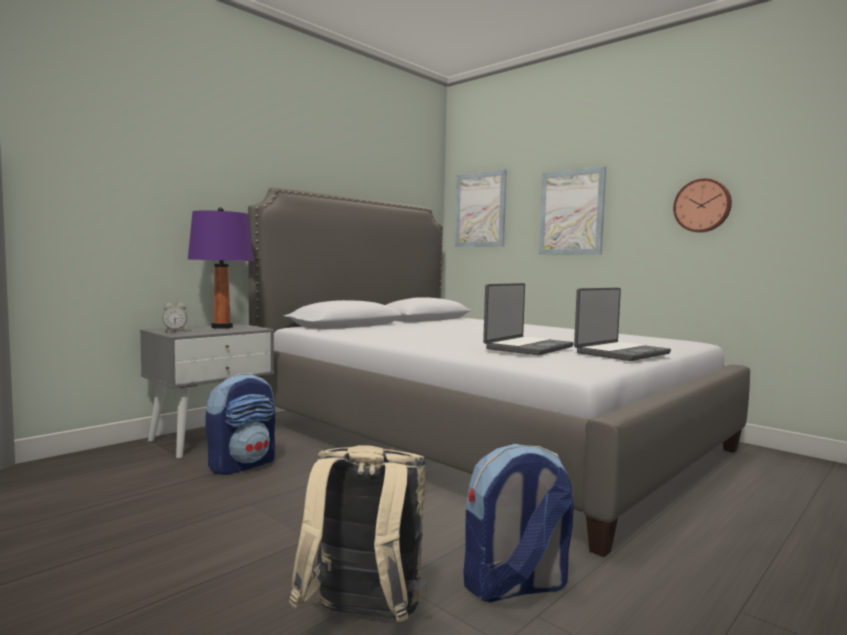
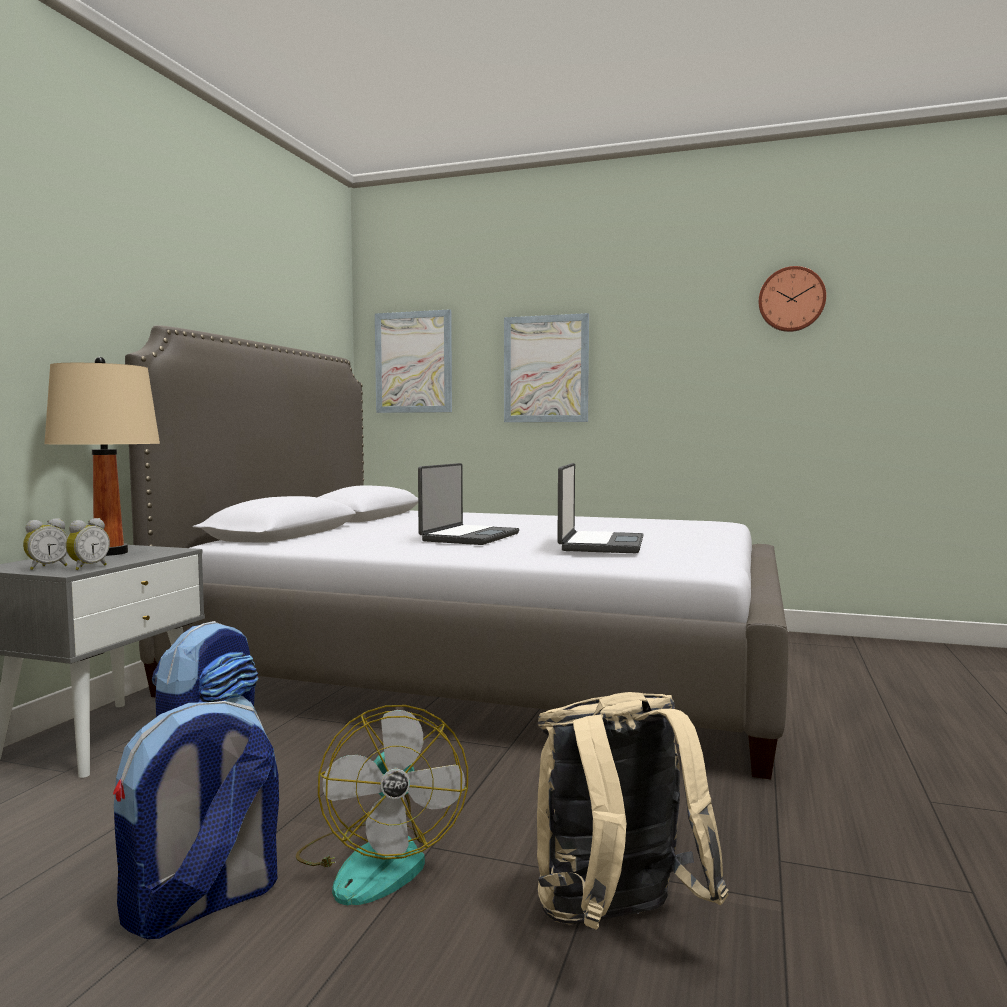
camera: 25 degrees left, 0 degrees up
(192, 333) = (87, 567): none -> alarm clock
(222, 327) = (109, 553): purple table lamp -> beige table lamp
(268, 539) = (378, 860): none -> fan
(515, 586) = (725, 835): backpack -> backpack (202, 904)
(620, 353) = (697, 542): laptop -> laptop (468, 537)
(702, 205) = (706, 365): wall clock -> wall clock (791, 299)

